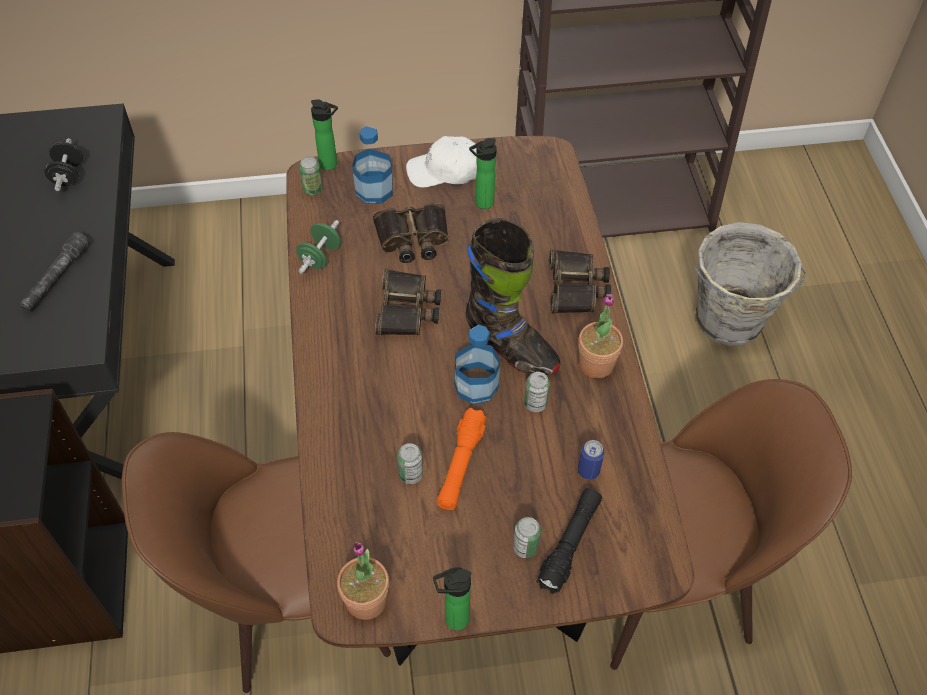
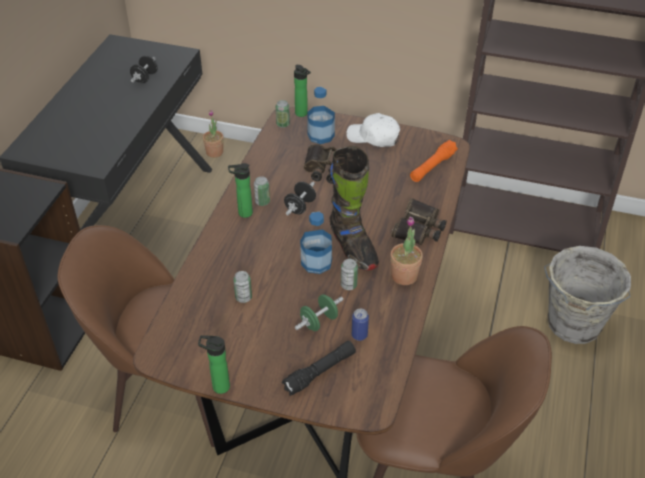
camera: 25 degrees right, 10 degrees down
(56, 278) = (105, 128): grey flashlight -> none
(320, 257) = (264, 162): green dumbbell -> green dumbbell (319, 321)
(366, 600) = (173, 355): potted plant -> potted plant (214, 152)
(408, 309) = (300, 207): binoculars -> black dumbbell
(461, 465) = (278, 303): orange flashlight -> orange flashlight (432, 167)
(482, 204) = (386, 162): bottle -> bottle (243, 213)
(525, 547) = (289, 363): can -> can (262, 202)

